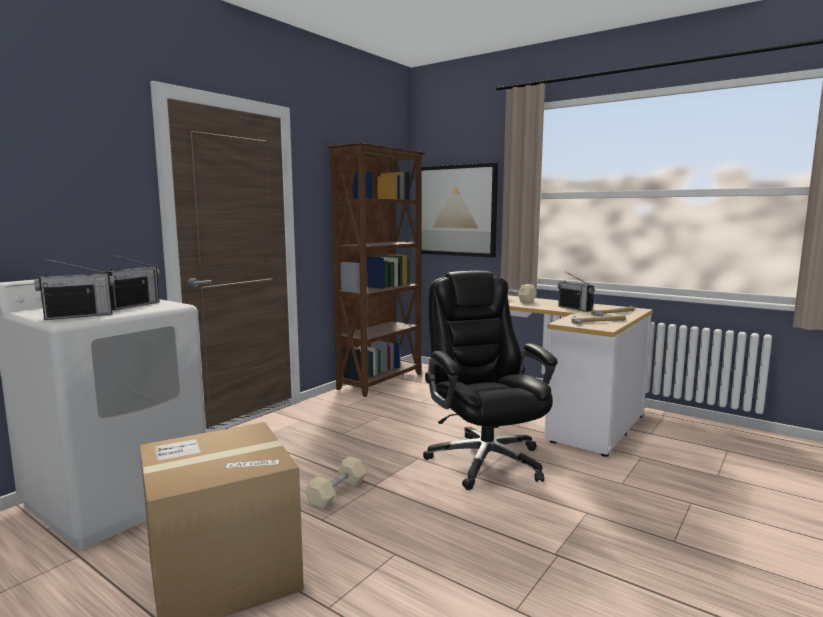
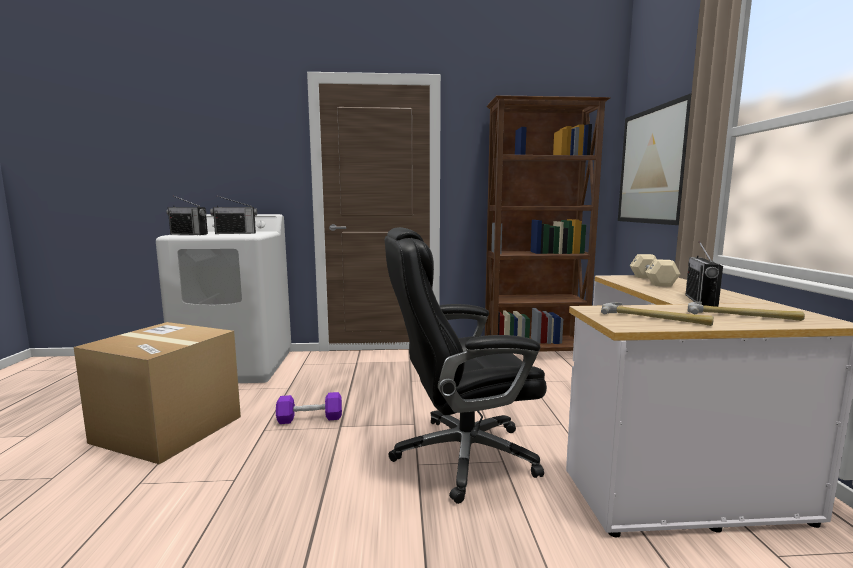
camera: 50 degrees right, 0 degrees up
(337, 493) = (310, 418): beige dumbbell -> purple dumbbell
(485, 460) = (461, 455): black office chair -> black office chair turned 135 degrees counterclockwise

